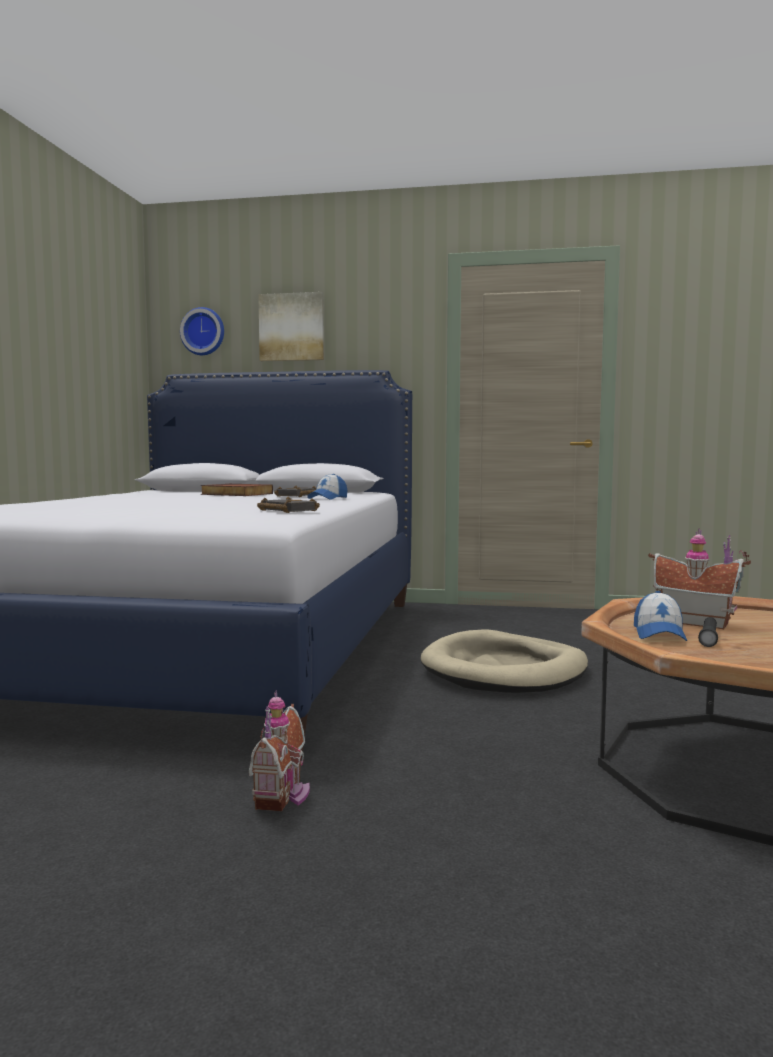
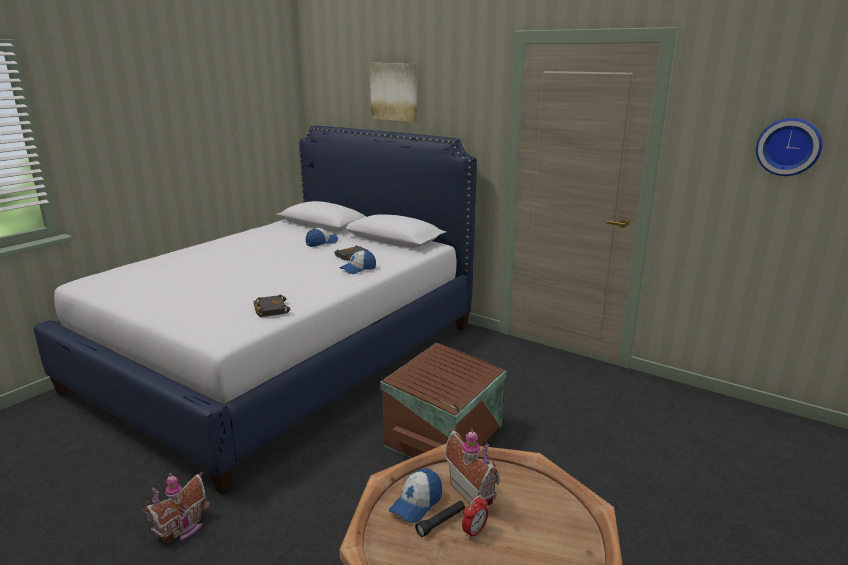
camera: 25 degrees right, 15 degrees up
(203, 332) = (336, 90): wall clock -> wall clock (788, 146)
(236, 494) = (321, 243): book -> cap
(504, 670) = (446, 435): beige dog bed -> brown storage box
(750, 637) = (474, 531): none -> alarm clock

